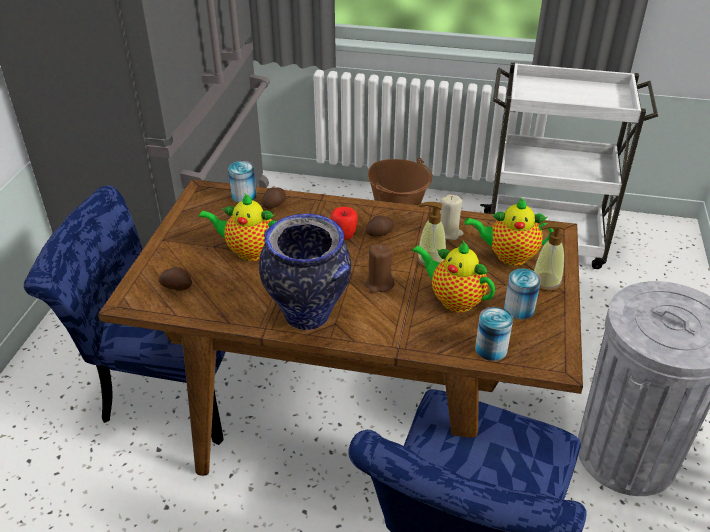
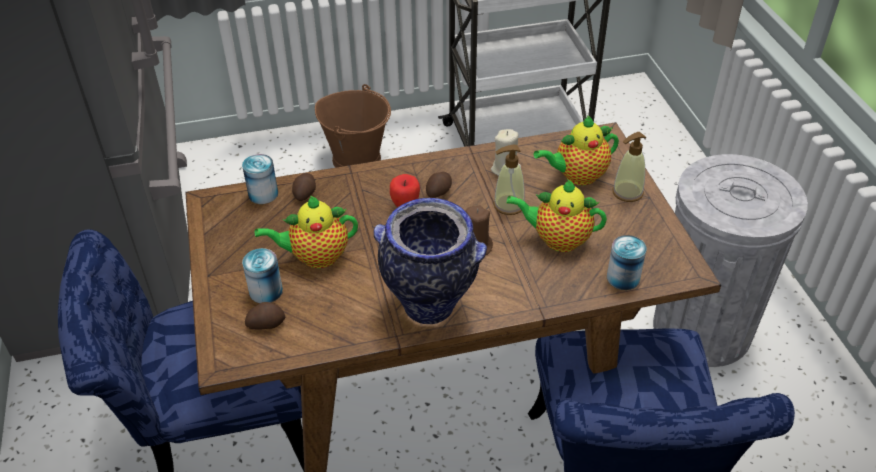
camera: 25 degrees left, 5 degrees up
(519, 309) = (621, 228): can -> can (266, 291)

